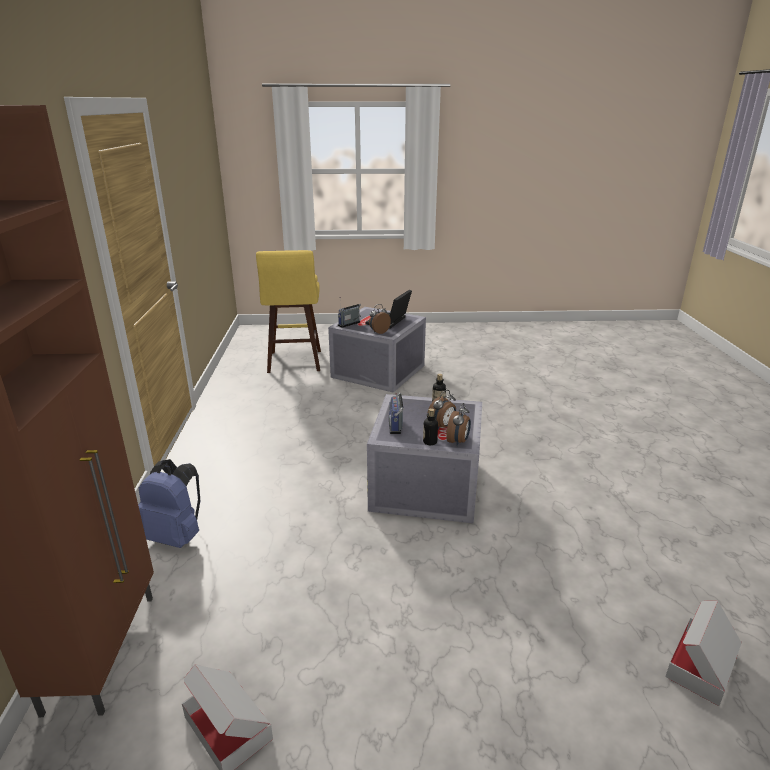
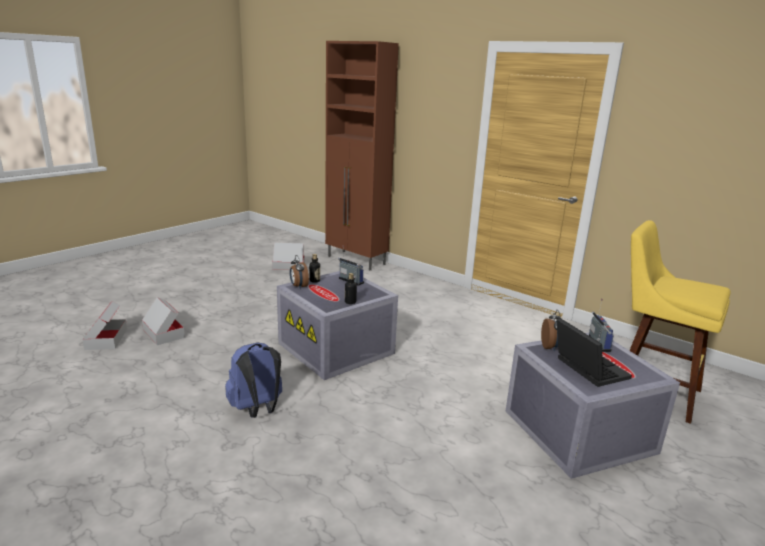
camera: 130 degrees right, 5 degrees down
(176, 536) = (405, 281): blue backpack -> blue backpack (257, 409)
(442, 426) = (322, 290): alarm clock -> none
(606, 627) = (163, 333): none -> cardboard box

